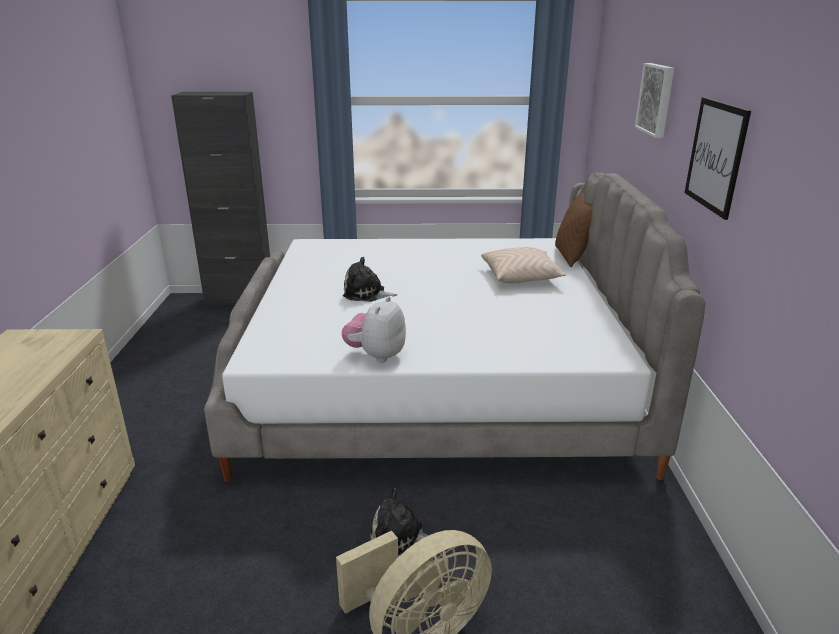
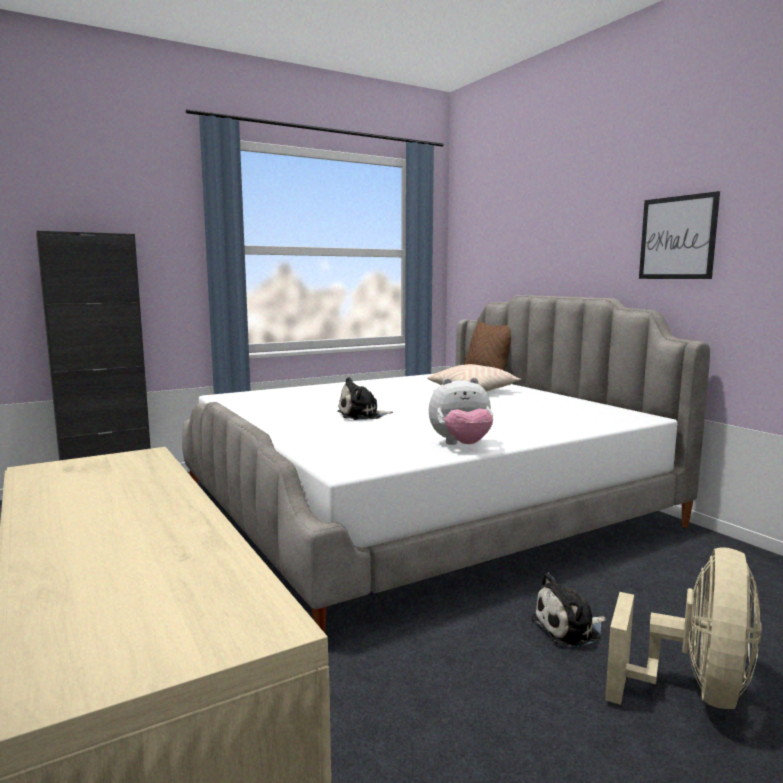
camera: 30 degrees left, 15 degrees down
(376, 355) = (461, 445): plush toy -> plush toy turned 90 degrees counterclockwise
(657, 99) = (568, 222): picture -> none

